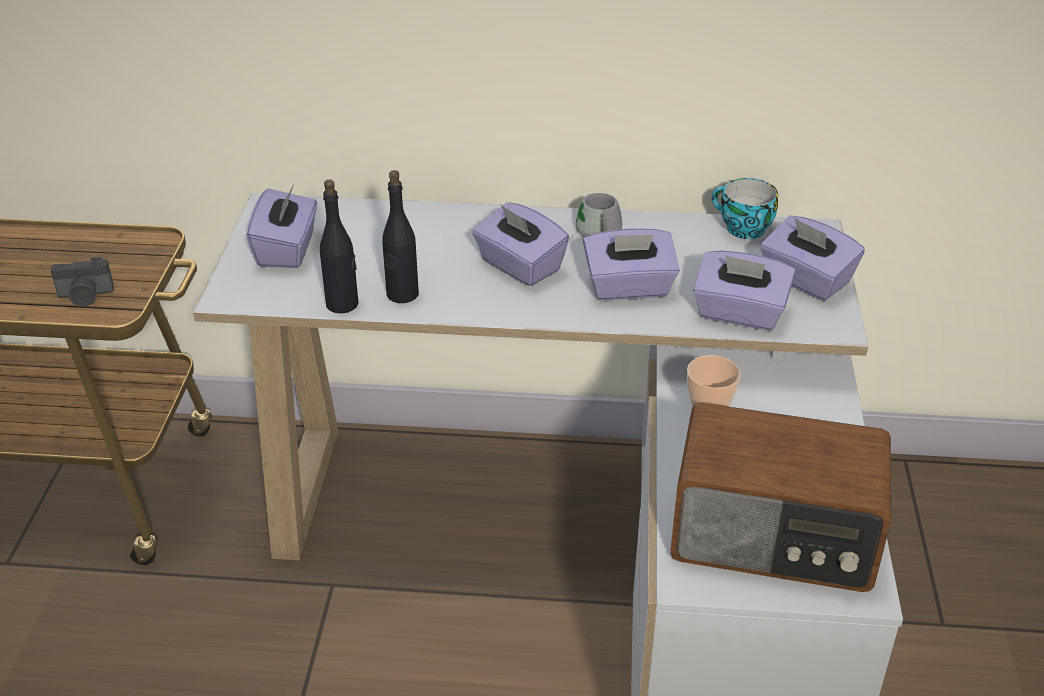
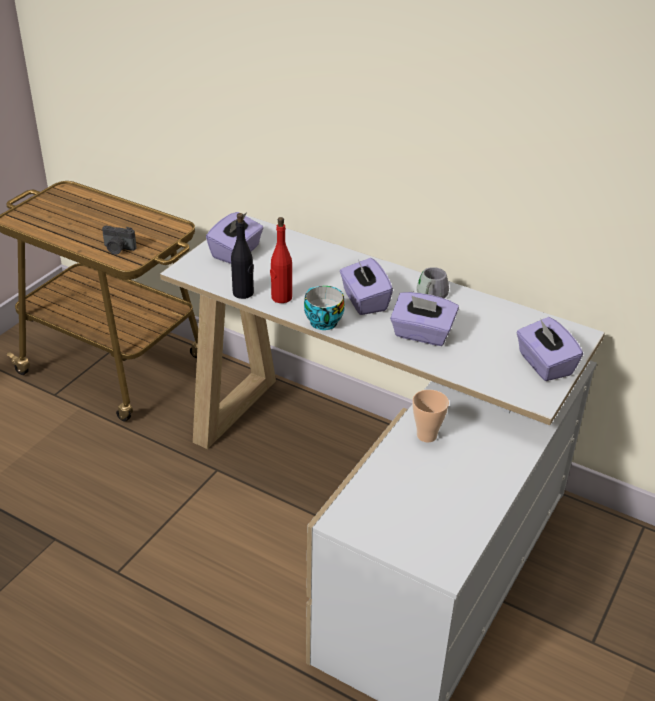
camera: 25 degrees right, 0 degrees up
(402, 294) = (281, 297): black bottle -> red bottle
(739, 314) = (480, 372): purple tissue box -> none
(742, 229) = (529, 319): cup -> cup (321, 321)
(774, 537) = (413, 517): radio -> none

